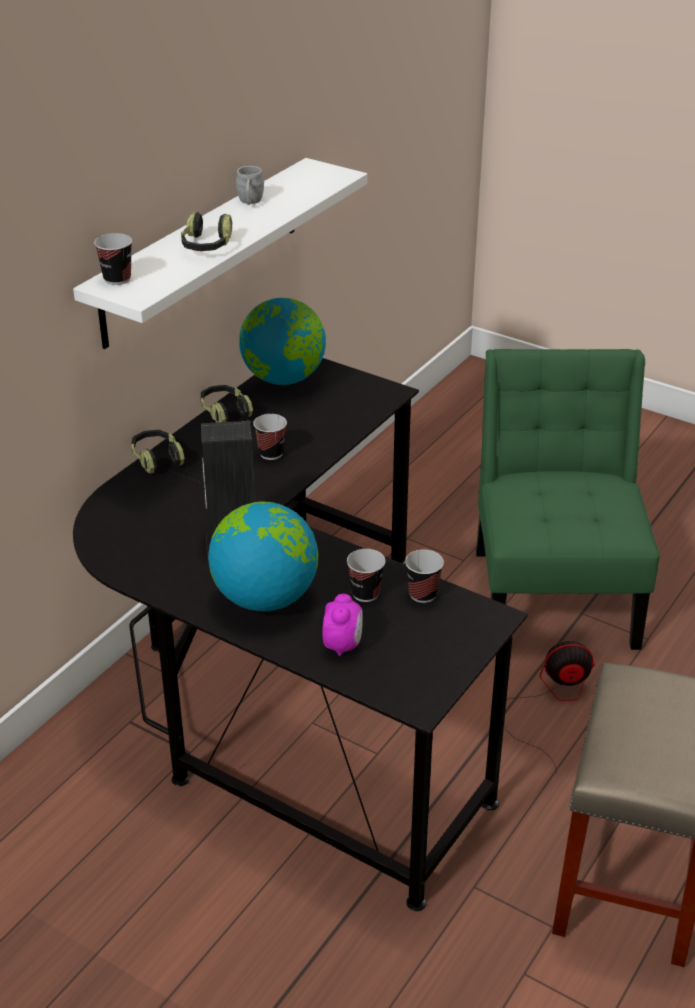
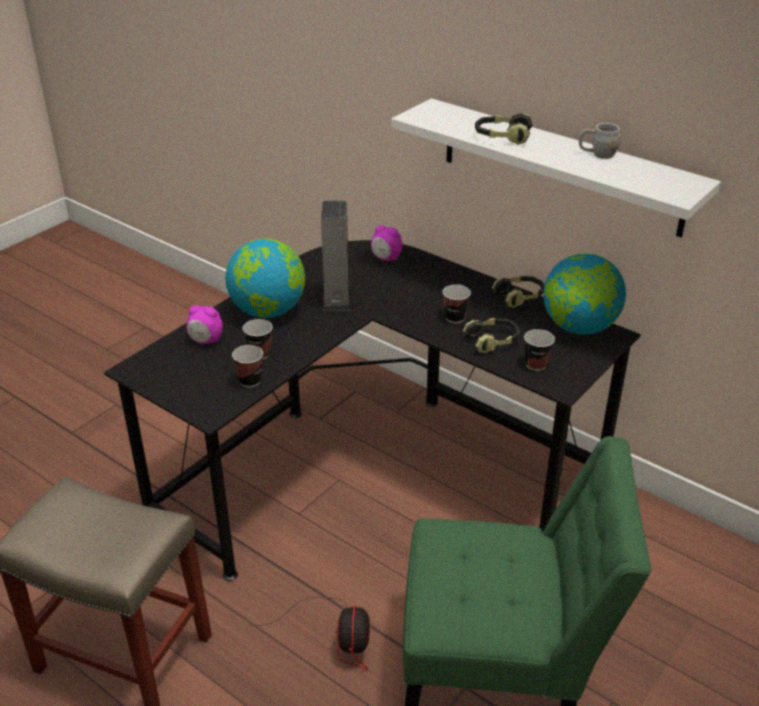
camera: 95 degrees right, 0 degrees up
(117, 279) = (443, 109): cup -> cup (536, 364)
(129, 508) = (386, 258): none -> alarm clock
(157, 459) = (449, 268): headphones -> headphones (492, 341)

